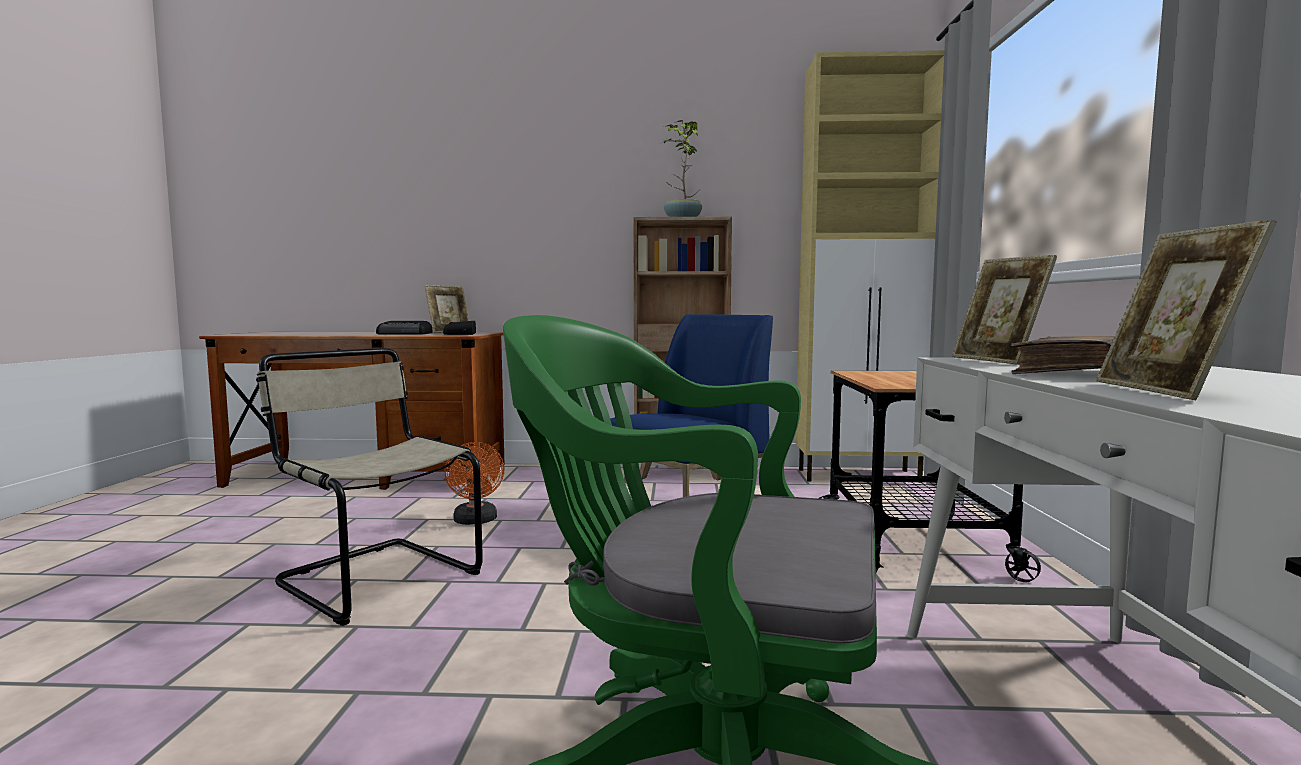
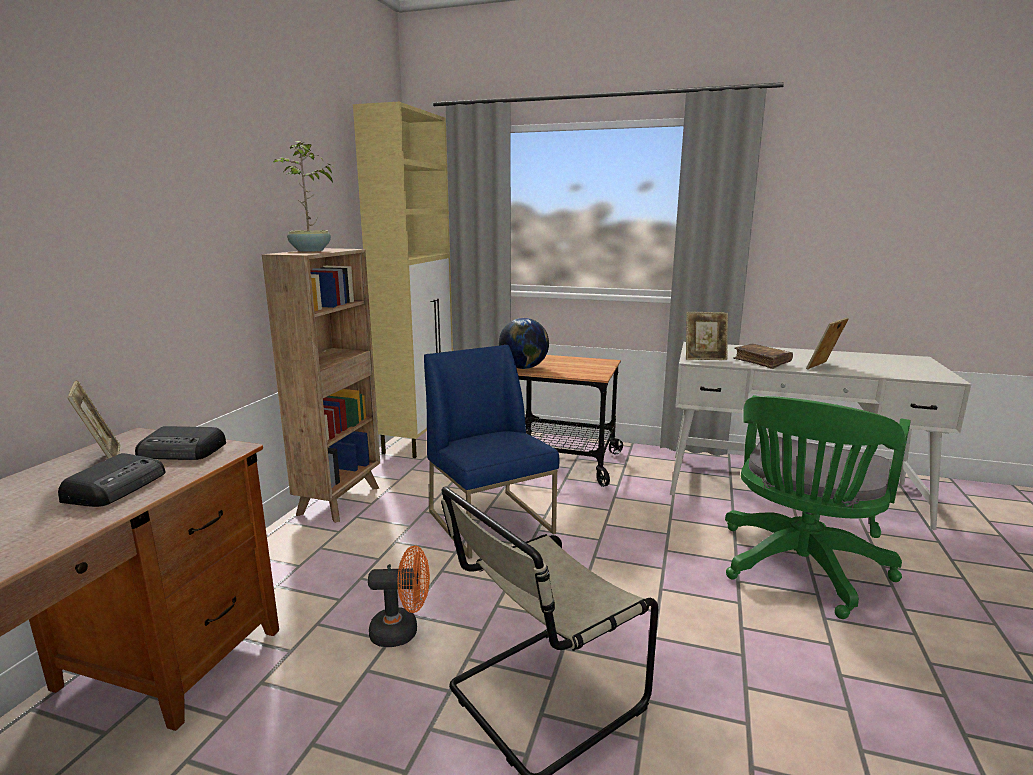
camera: 75 degrees left, 10 degrees up
(867, 372) = (523, 368): none -> globe
(1168, 391) = (823, 367): picture frame -> picture frame turned 120 degrees clockwise

